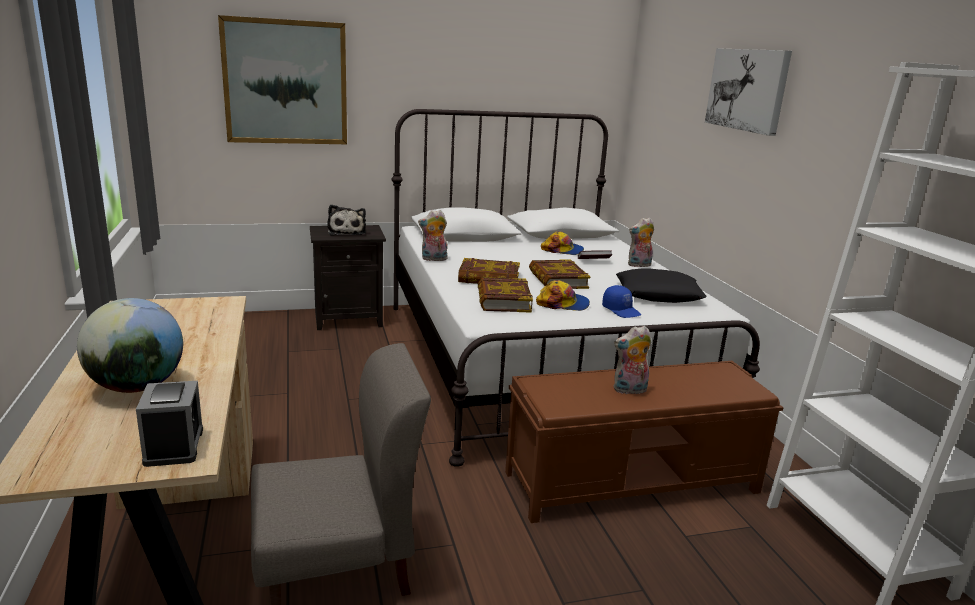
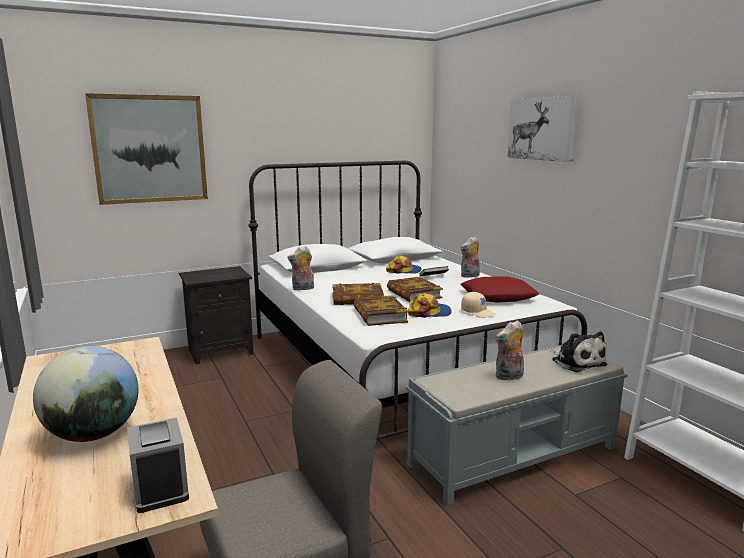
camera: 10 degrees left, 5 degrees down
(346, 232) = (214, 274): plush toy -> plush toy (576, 362)
(621, 310) = (478, 312): blue cap -> beige cap
(633, 482) = (515, 455): brown bench -> grey bench
(658, 294) = (498, 296): black pillow -> red pillow

